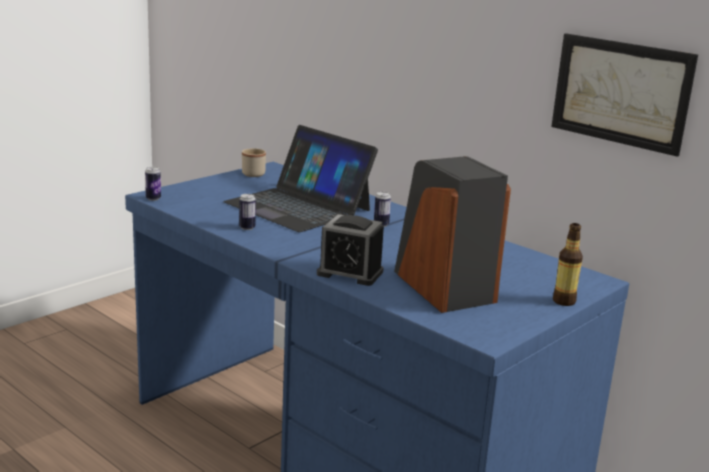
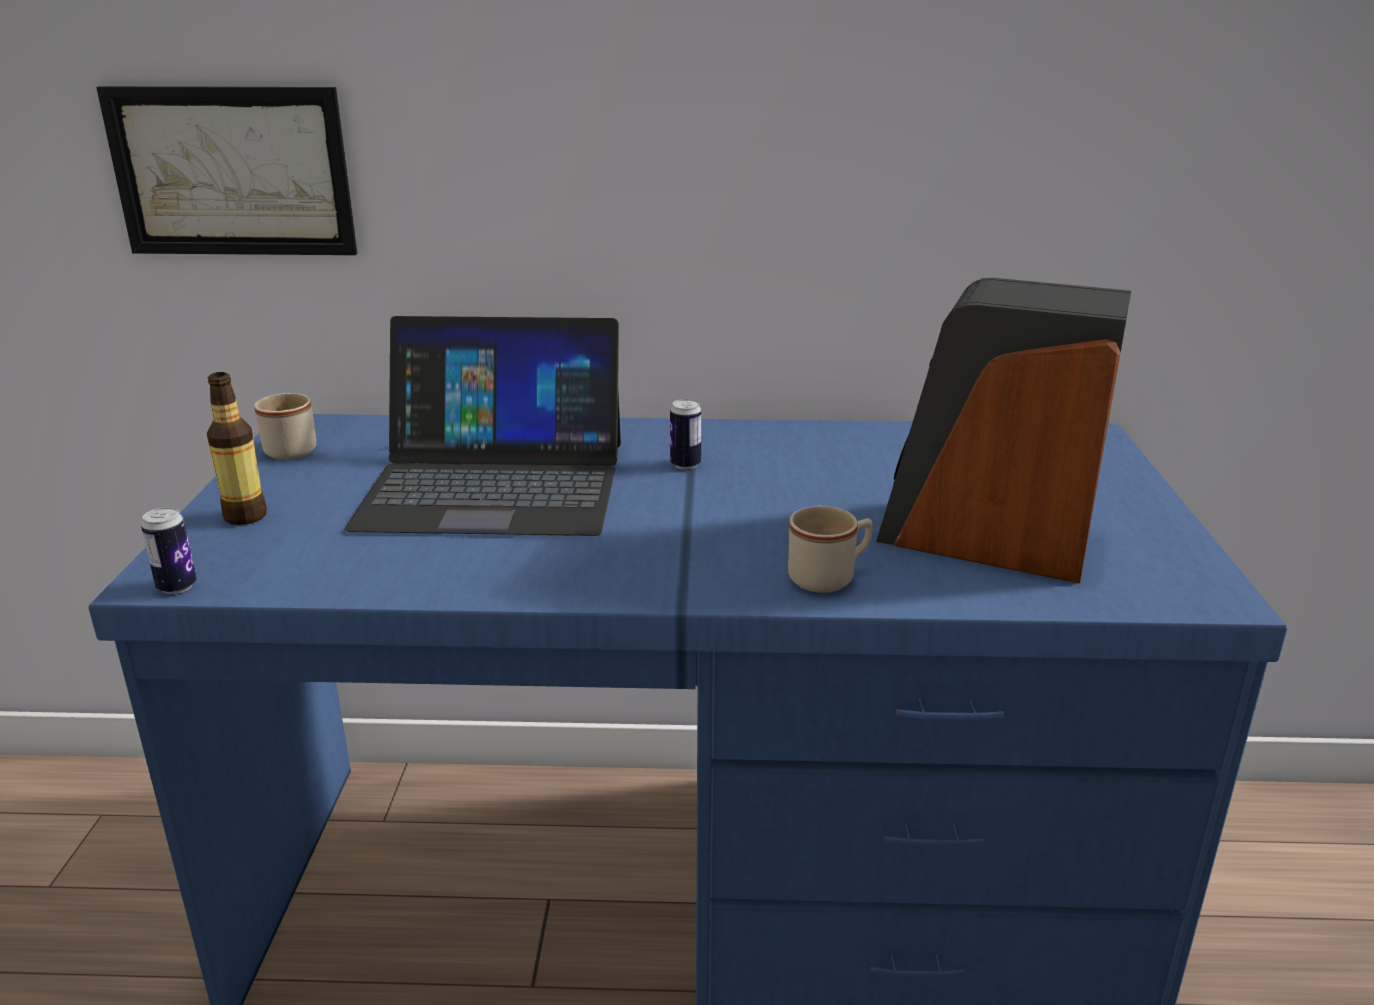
camera: 40 degrees left, 5 degrees up
(247, 228) = (494, 568): can -> none
(350, 273) = (829, 577): alarm clock -> beige mug
(564, 301) = (1136, 485): bottle -> bottle (245, 516)
(620, 92) = (1083, 113): picture -> picture (232, 172)

